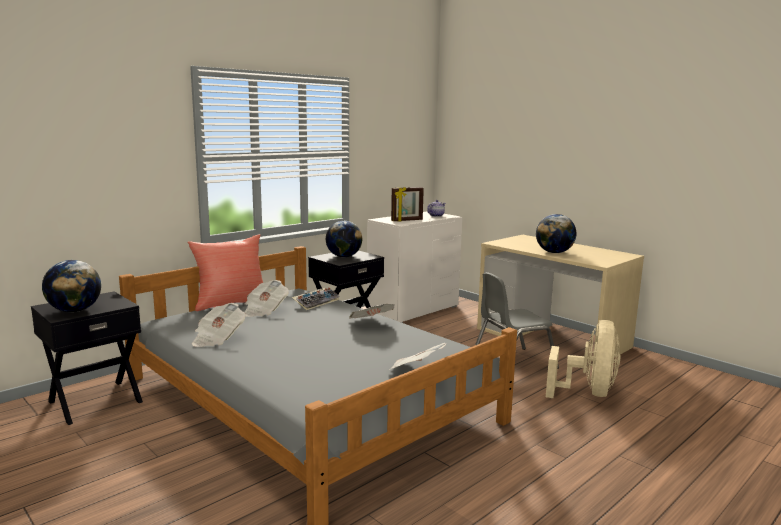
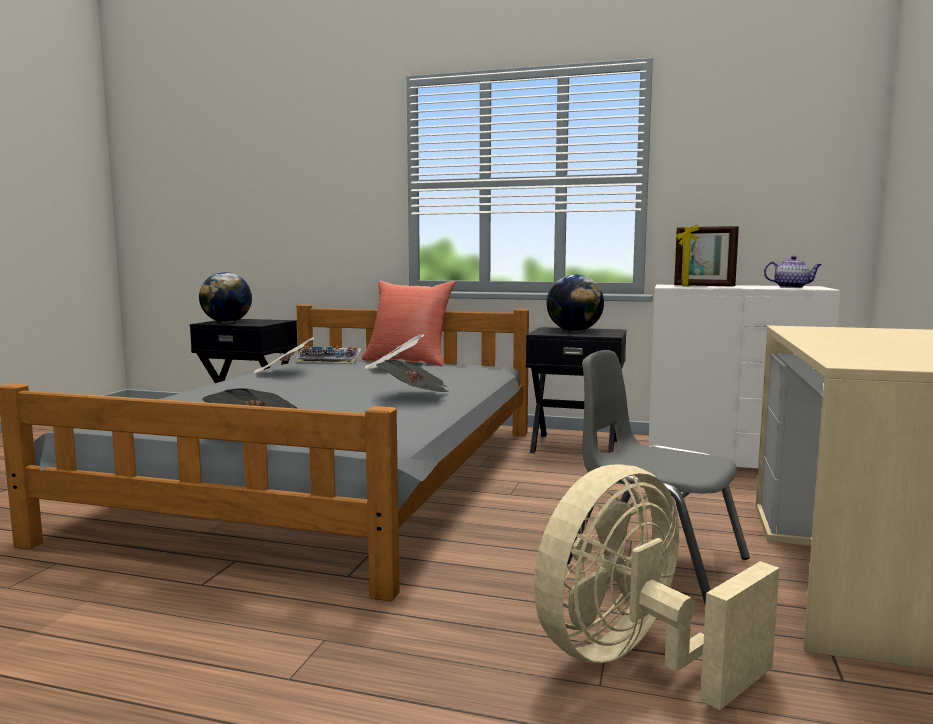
camera: 60 degrees right, 5 degrees down
(316, 302) = (458, 374): keyboard -> keyboard (330, 360)
(554, 252) = (841, 344): globe -> none
(588, 393) = (634, 661): beige fan -> beige fan turned 150 degrees clockwise

